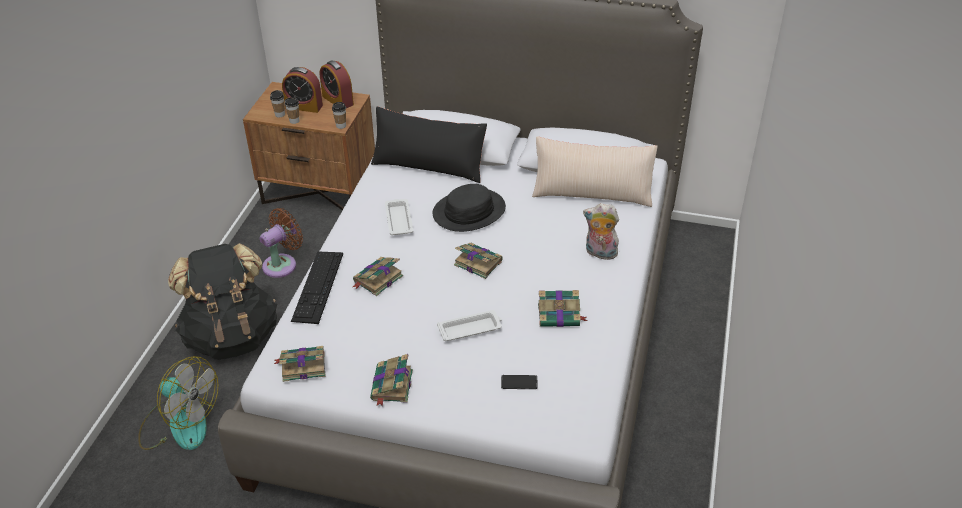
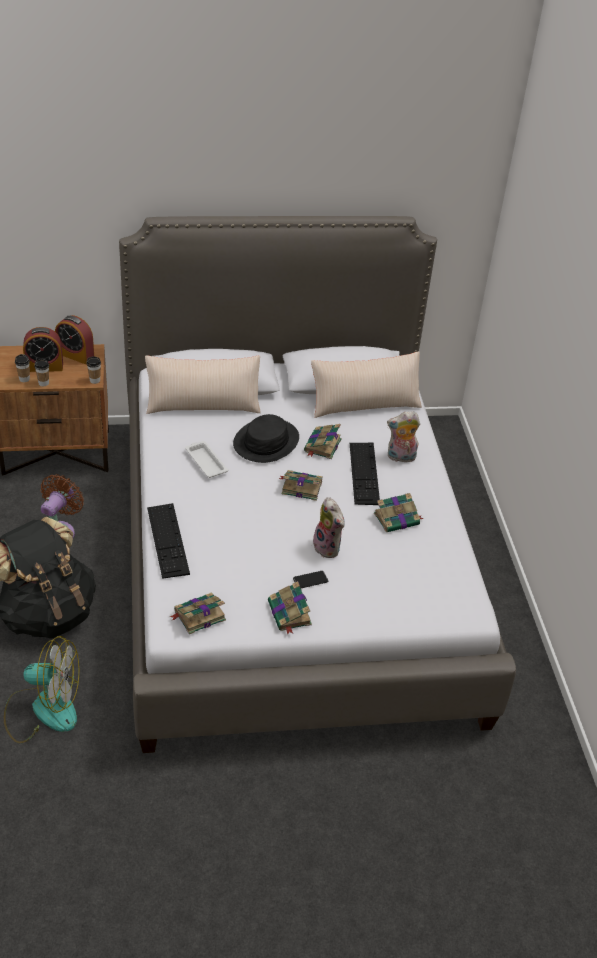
camera: 25 degrees left, 0 degrees up
(377, 279) = (220, 522): book -> book (322, 446)
(429, 165) = (203, 405): black pillow -> beige pillow
(471, 329) = (328, 548): white tray -> plush toy
(519, 382) = (396, 584): phone -> phone (310, 580)
(551, 261) = (364, 473): none -> keyboard

